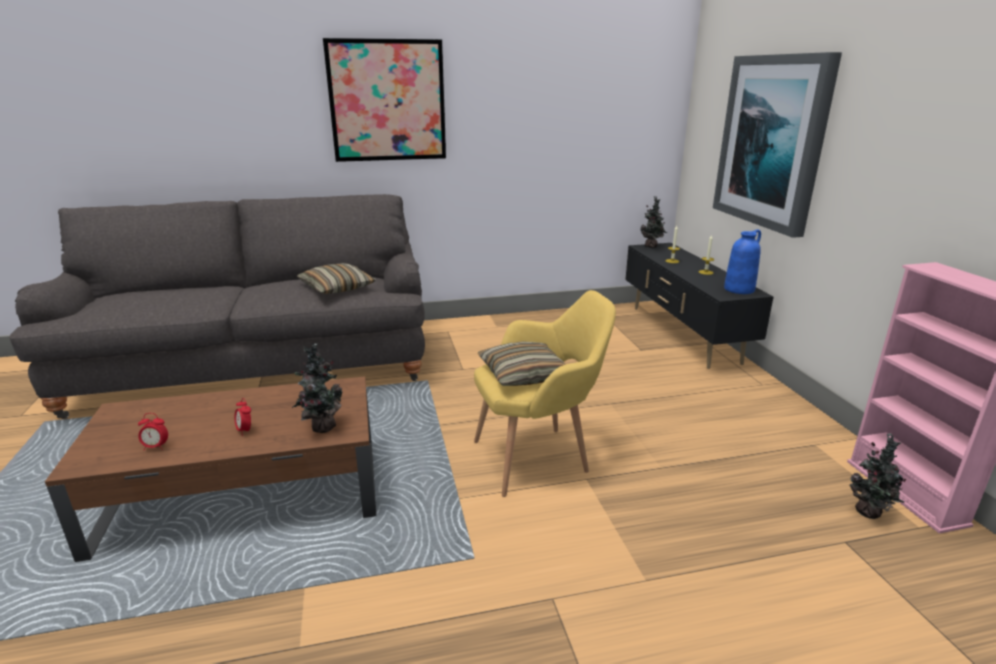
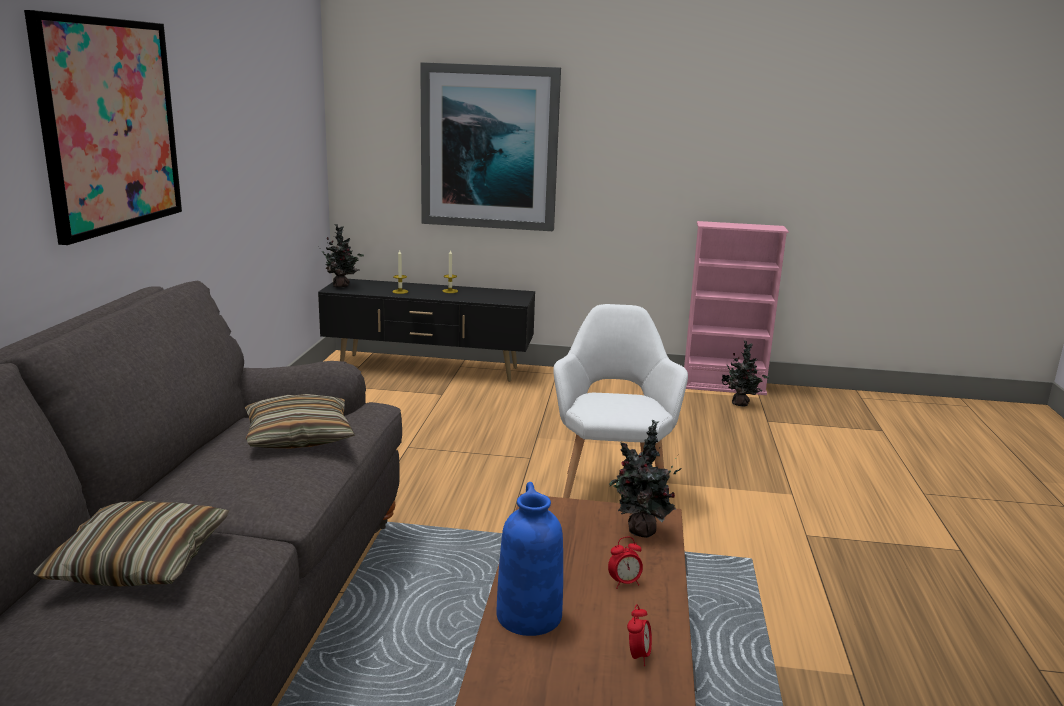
camera: 70 degrees left, 5 degrees down
(523, 374) = (620, 404): pillow -> pillow (140, 562)
(539, 457) = (611, 494): yellow armchair -> white armchair
(739, 289) = (507, 294): blue vase -> blue vase (528, 615)

